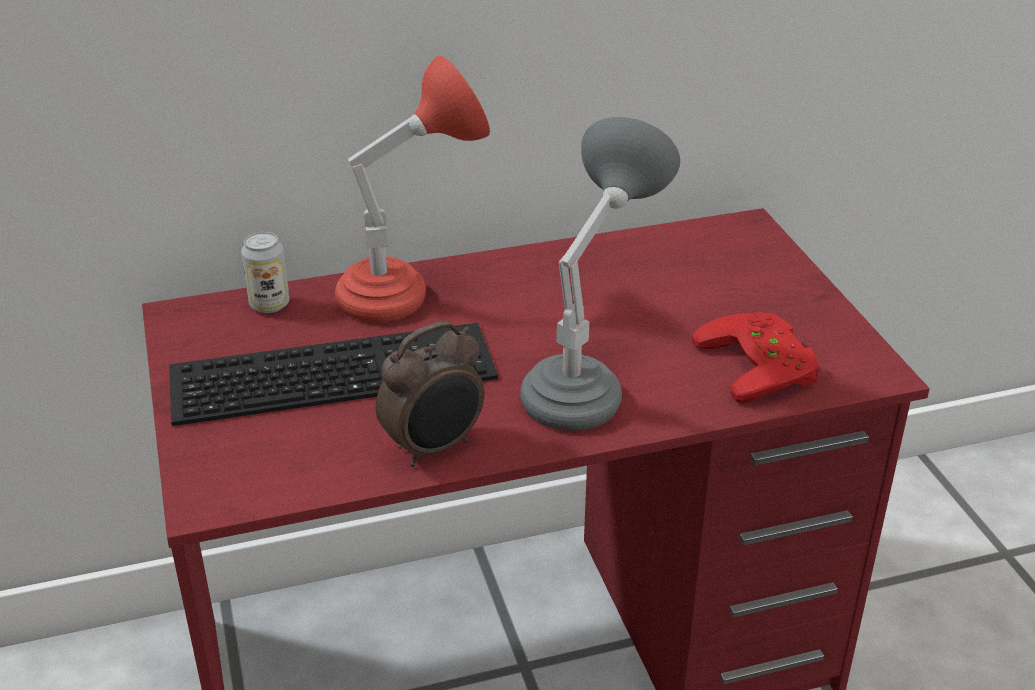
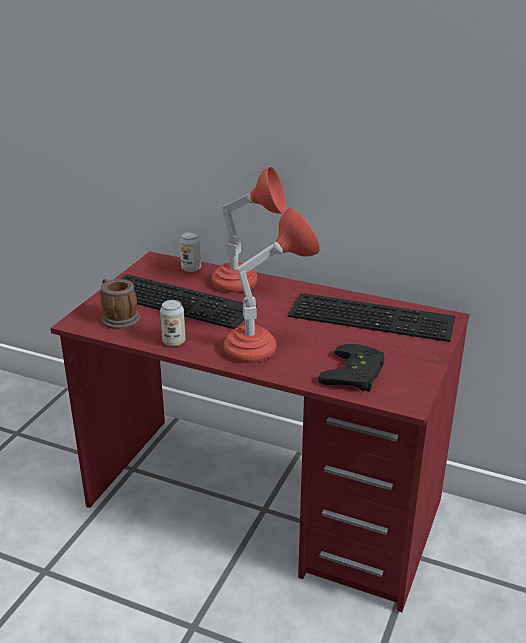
camera: 40 degrees right, 5 degrees down
(274, 454) = (118, 318): none -> mug
(435, 448) = (174, 341): alarm clock -> can
(586, 385) = (265, 347): grey table lamp -> red table lamp
(657, 264) = (373, 316): none -> keyboard
(764, 364) = (357, 374): red game controller -> black game controller

